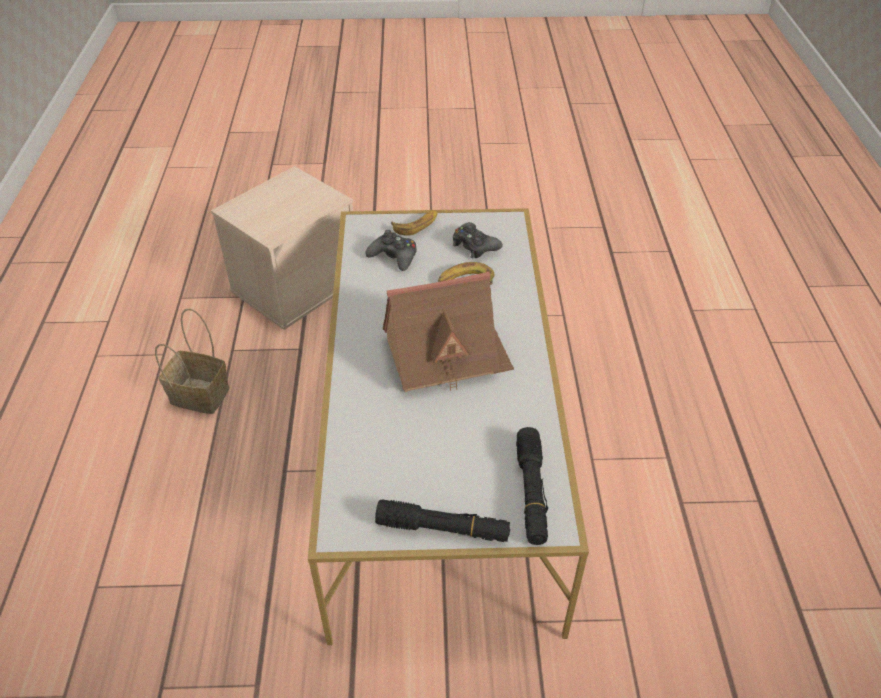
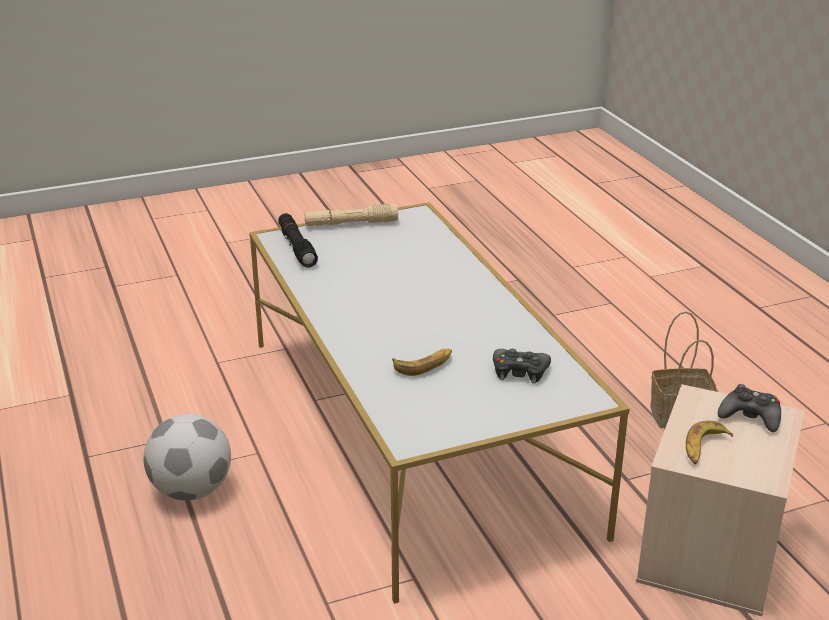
camera: 160 degrees right, 15 degrees down
(416, 225) = (522, 410): banana -> banana (703, 448)
(443, 529) = (351, 224): black flashlight -> beige flashlight
(446, 355) = (405, 304): toy house -> none
(474, 246) = (435, 402): black game controller -> black game controller (750, 416)
(655, 432) = (191, 490): none -> football

